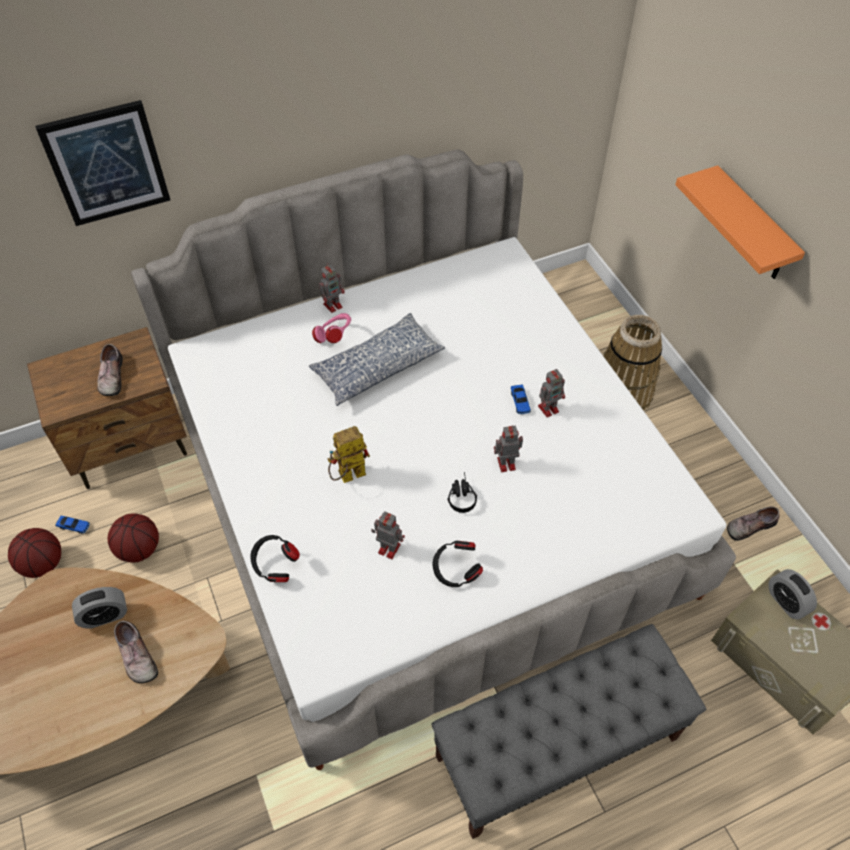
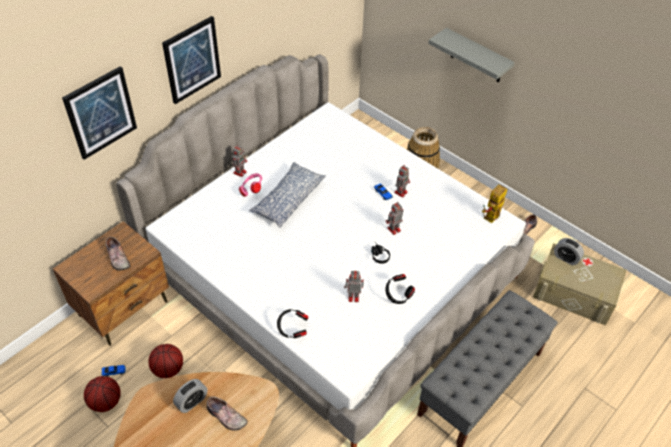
camera: 25 degrees left, 5 degrees down
(276, 118) = (192, 60): none -> picture
(347, 477) = (306, 266): toy robot -> toy robot (491, 220)
(752, 227) = (477, 56): orange shelf -> grey shelf

